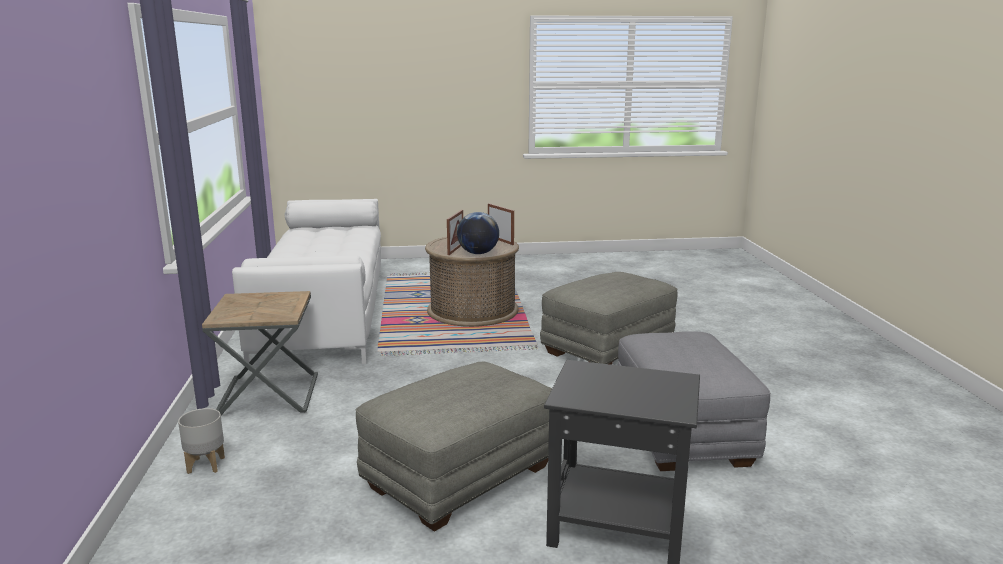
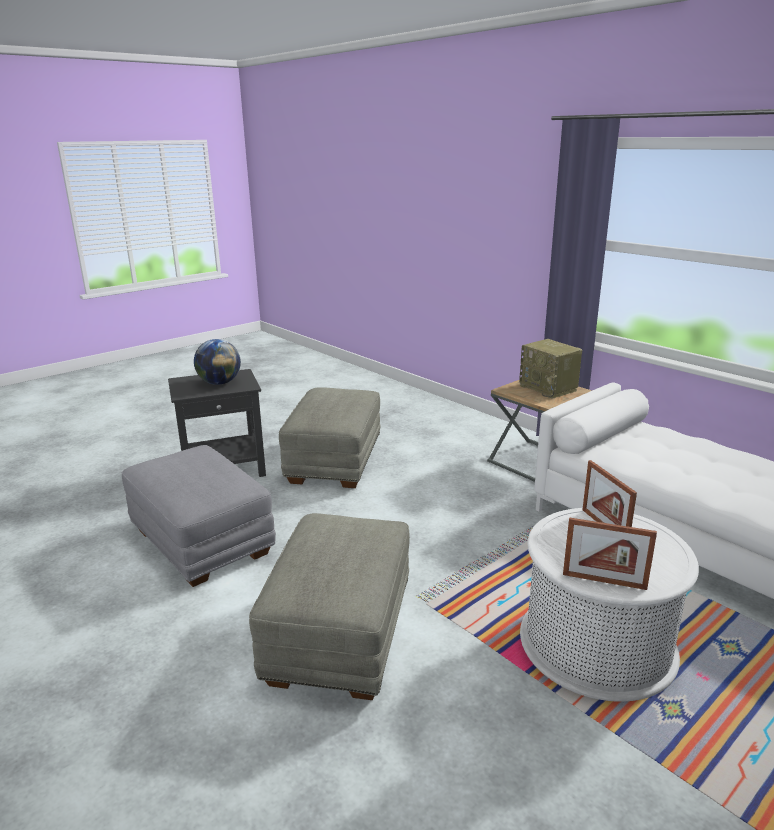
camera: 145 degrees right, 5 degrees up
(205, 465) = (474, 425): grey planter -> none
(249, 305) = (549, 388): none -> radio
(472, 310) = (597, 643): brown coffee table -> white coffee table
(478, 253) = (560, 528): globe -> globe (219, 383)

